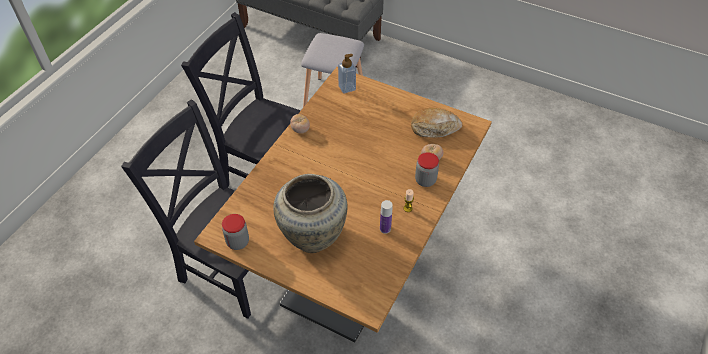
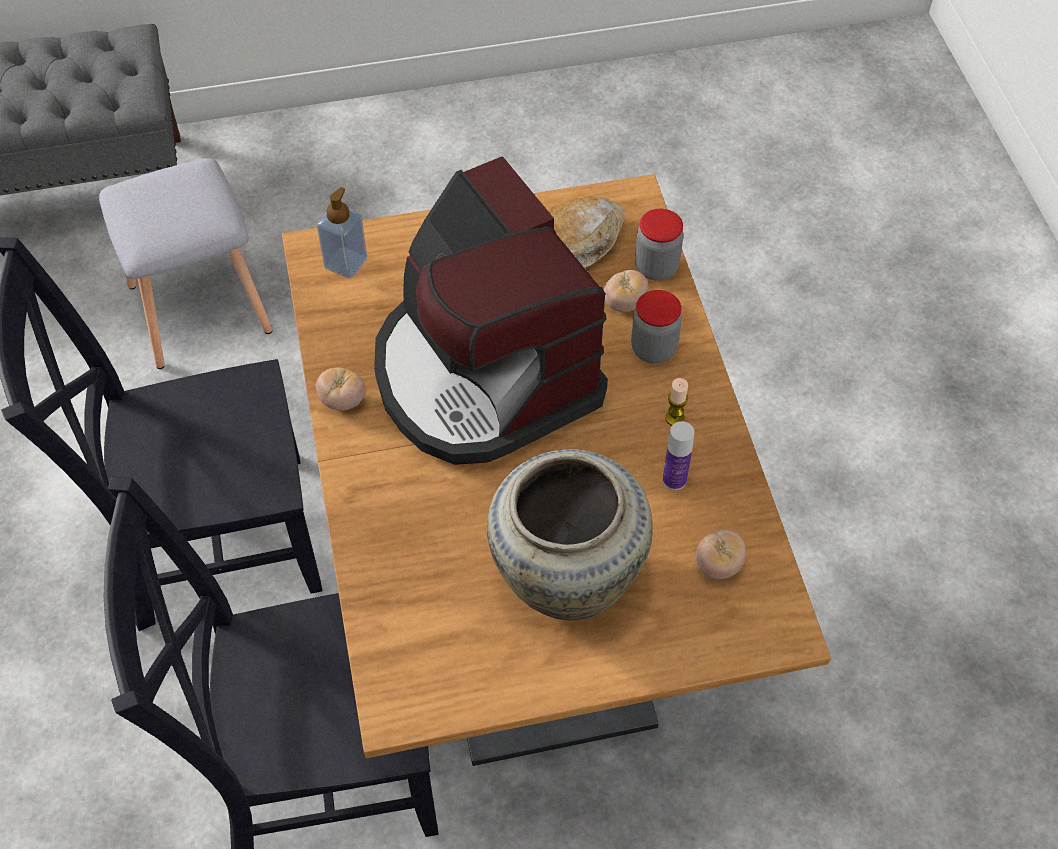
camera: 40 degrees left, 5 degrees up
(238, 242) = (449, 691): jar -> jar (656, 267)
(355, 151) = (483, 375): none -> coffee machine
(370, 268) = (718, 565): none -> tomato

